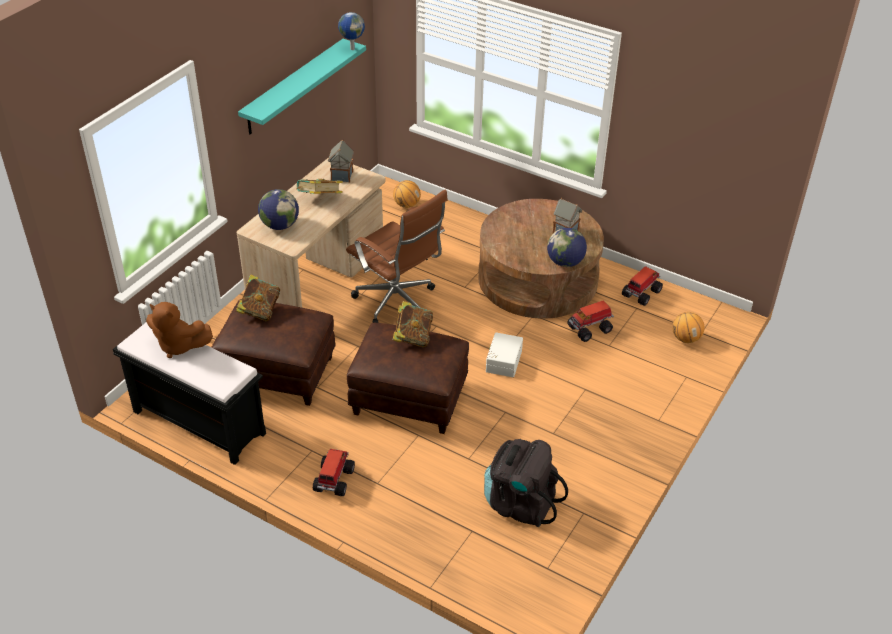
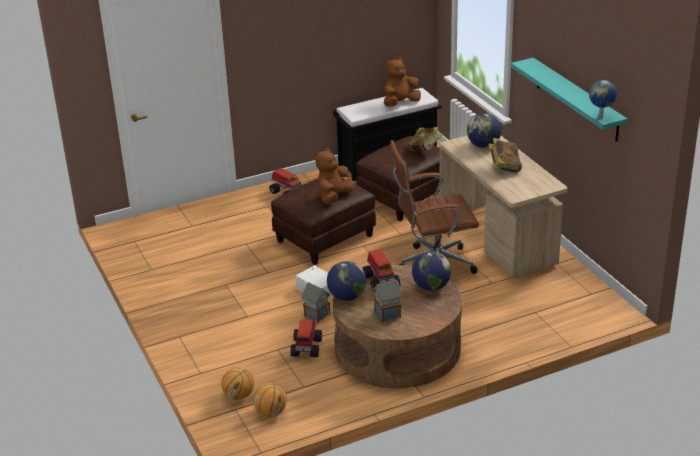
camera: 125 degrees right, 10 degrees down
(342, 176) = (529, 184): toy house -> toy house (316, 315)
(406, 205) = (574, 314): basketball -> basketball (271, 412)
(413, 337) = (334, 197): book -> brown plush toy
(505, 223) = (431, 287): none -> globe
(520, 503) = (188, 249): black backpack -> none
(640, 294) = (319, 399): toy truck -> toy truck (381, 281)

